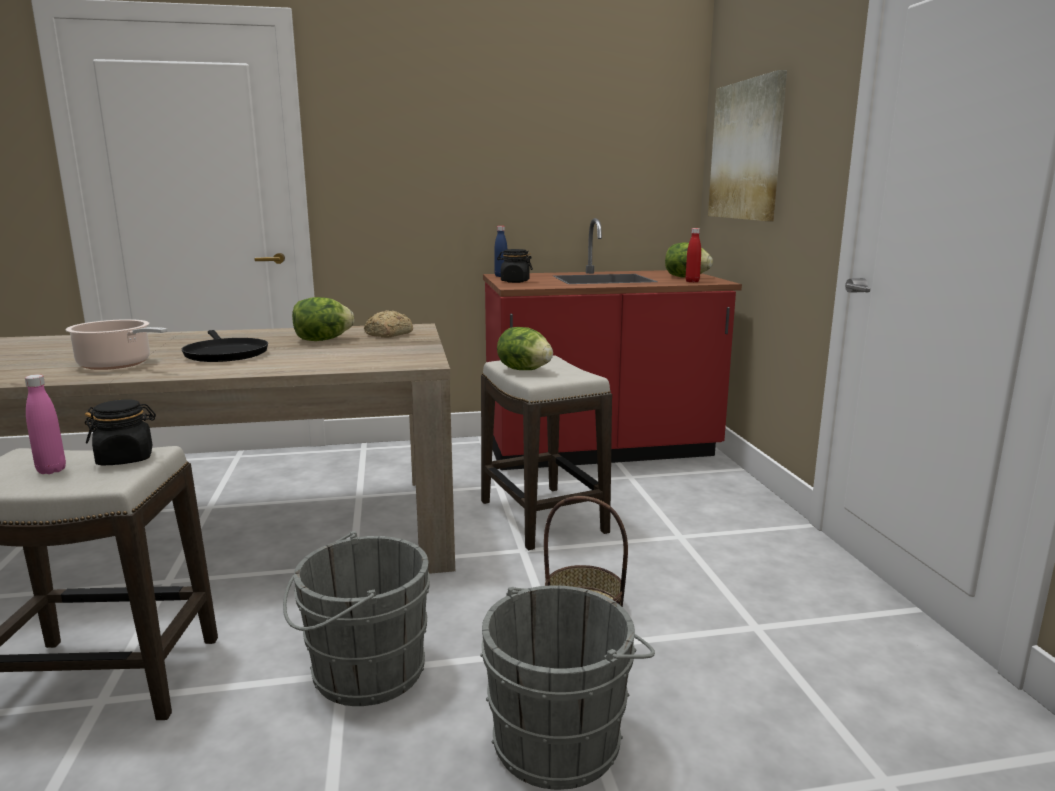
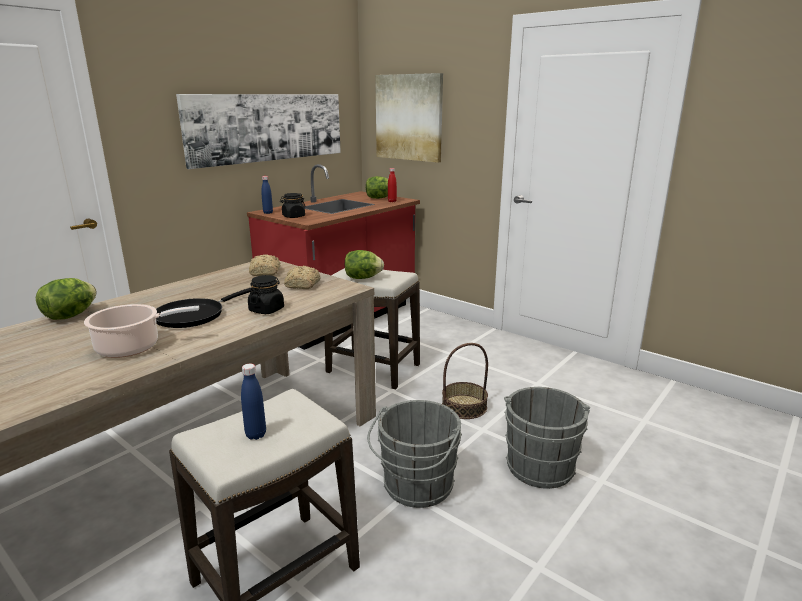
camera: 40 degrees left, 5 degrees up
(51, 470) = (256, 435): pink bottle -> blue bottle
(126, 458) = (288, 407): black jar -> black jar (266, 310)
(225, 354) = (193, 315): black frying pan -> black frying pan turned 105 degrees clockwise
(322, 340) = (232, 287): lettuce -> lettuce (70, 316)
(385, 351) = (302, 285): none -> bread
(531, 164) = (268, 127): none -> picture

